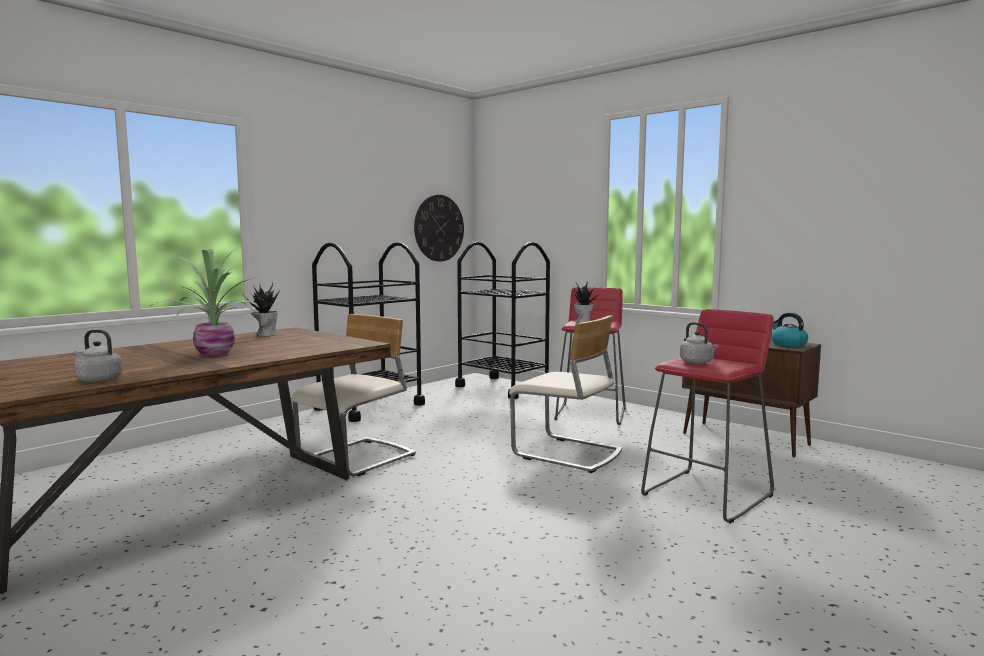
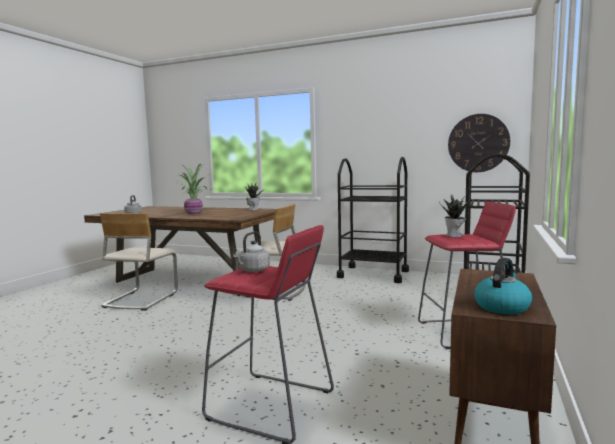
camera: 70 degrees right, 0 degrees up
(567, 454) = (333, 338): beige chair -> beige chair (141, 299)

